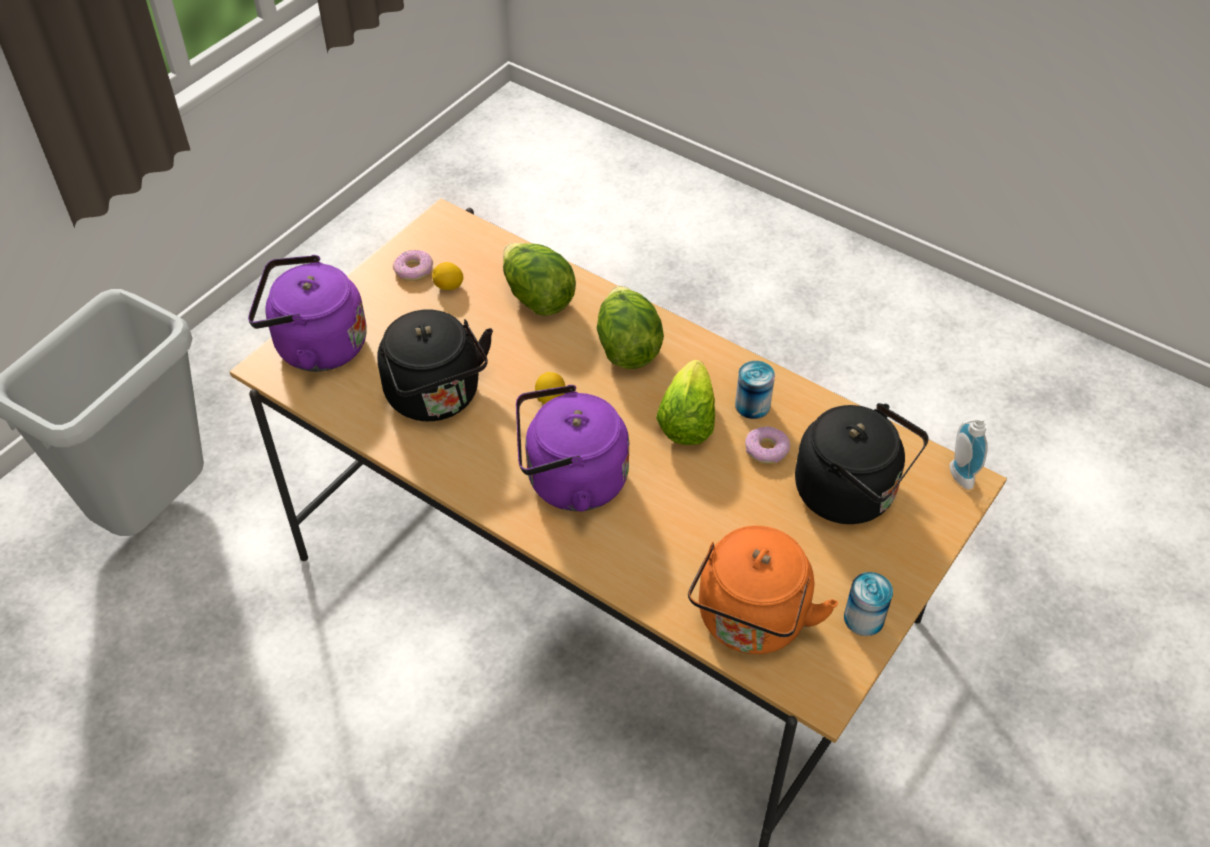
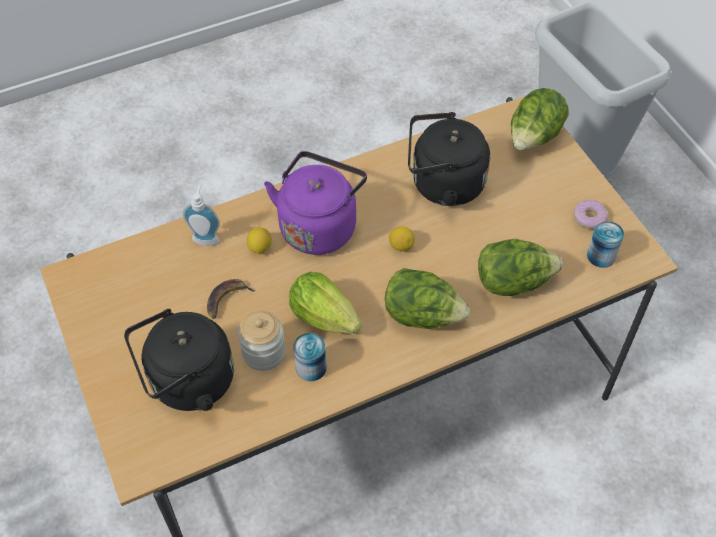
camera: 120 degrees right, 5 degrees up
(315, 347) = (534, 138): purple kettle -> lettuce
(449, 287) = (558, 232): lemon -> lemon (260, 247)
(730, 515) = (227, 300): none -> banana
(750, 623) = (142, 267): orange kettle -> none
(766, 450) = (264, 352): donut -> jar
(864, 618) = (94, 329): can -> can (601, 256)
(957, 477) = (147, 466): soap dispenser -> soap dispenser (207, 237)

